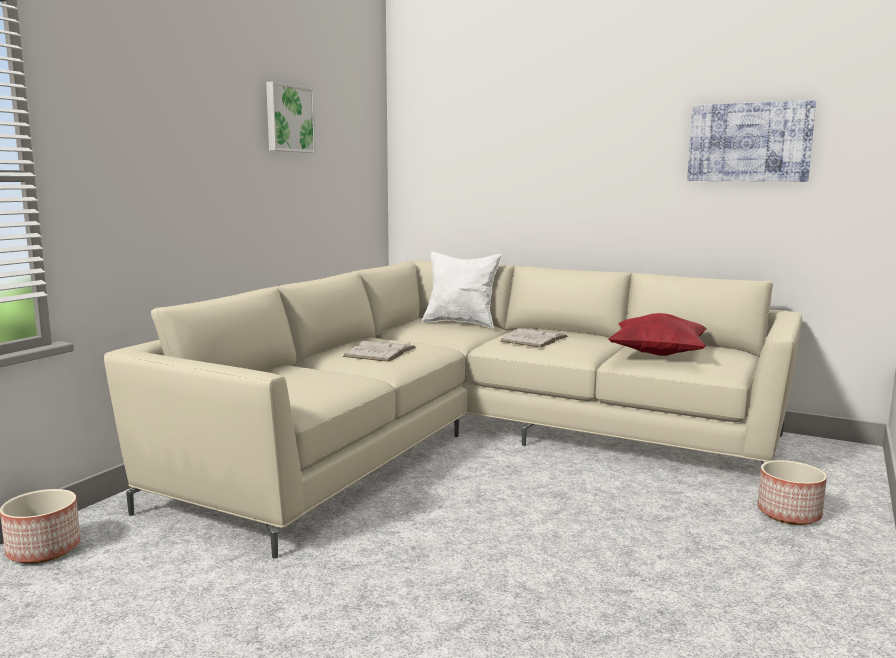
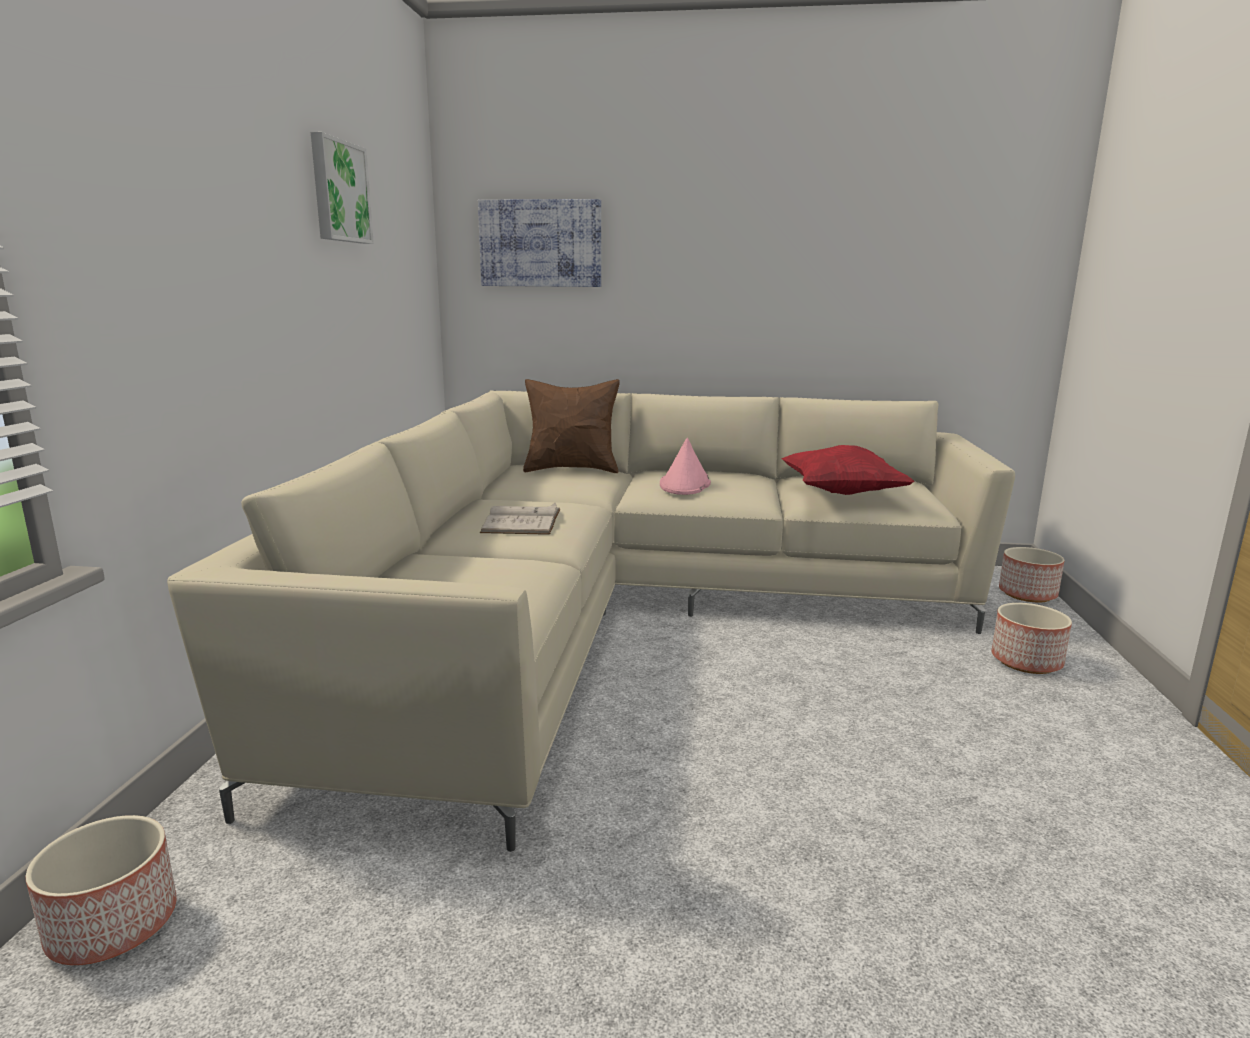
camera: 20 degrees left, 5 degrees up
(461, 323) = (572, 469): white pillow -> brown pillow
(534, 339) = (685, 484): white book -> pink hat
(749, 142) = (903, 242): picture -> picture (540, 243)
(855, 466) = (1028, 594): none -> planter

